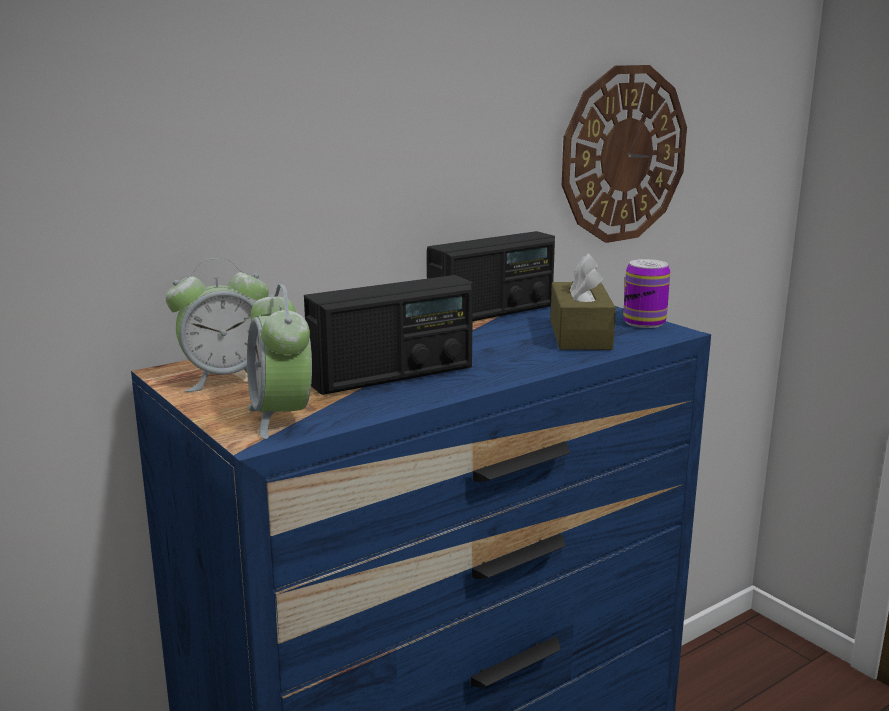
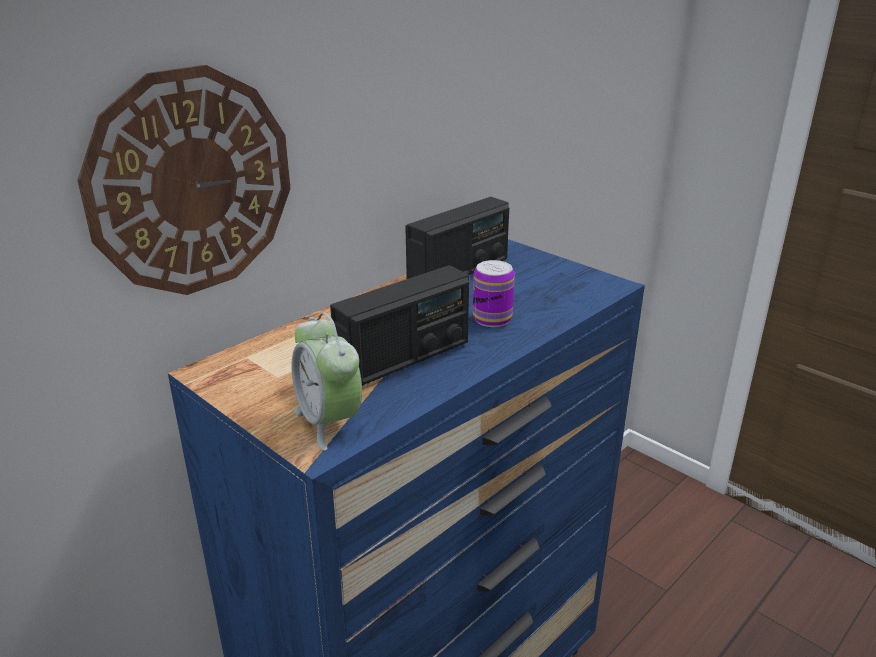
camera: 10 degrees left, 10 degrees up
(225, 379) = (259, 376): alarm clock -> none
(580, 335) = (541, 294): brown tissue box -> none
(623, 154) = (549, 114): wall clock -> wall clock (192, 183)
(644, 322) = (587, 275): can -> can (492, 319)

